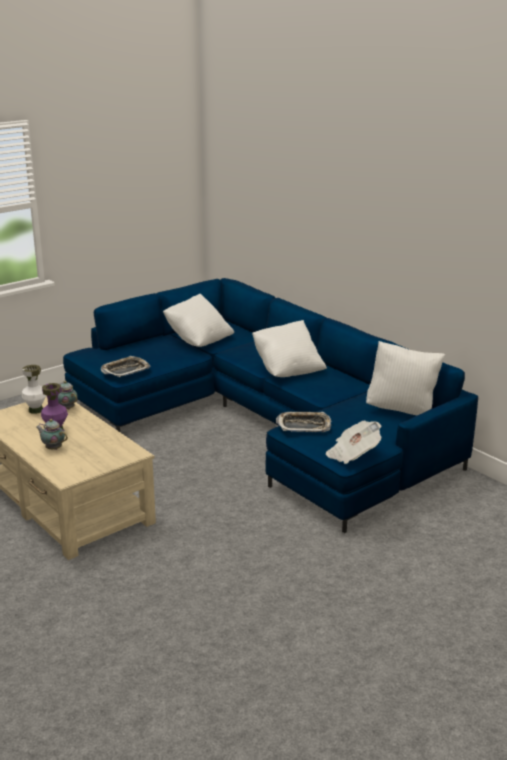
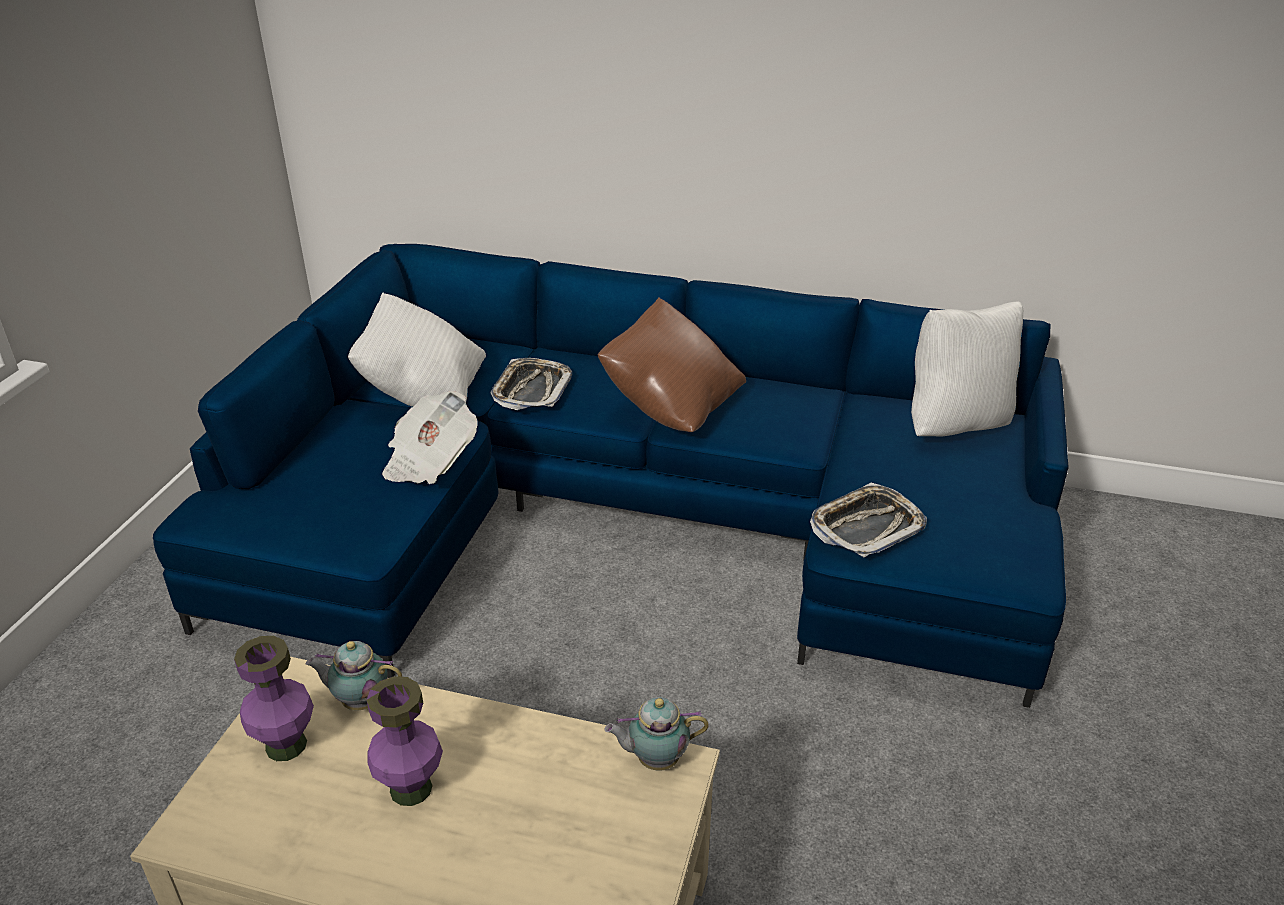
camera: 35 degrees left, 10 degrees up
(36, 410) = (286, 745): white vase -> purple vase
(53, 448) = (470, 855): teapot -> teapot (655, 760)
(125, 370) = (361, 526): tray -> tray (531, 390)
(288, 369) = (671, 406): white pillow -> brown pillow
(353, 454) = (1024, 558): newspaper -> newspaper (430, 461)

